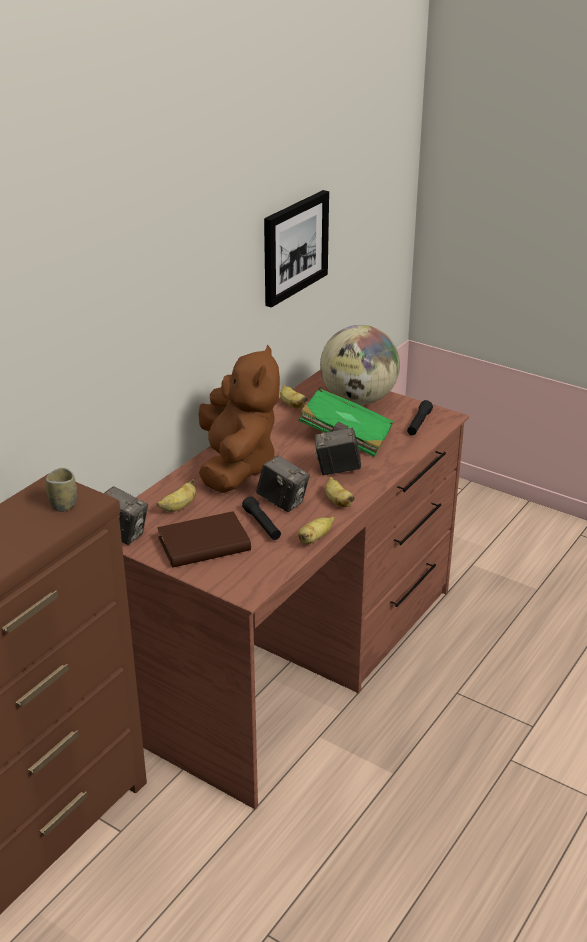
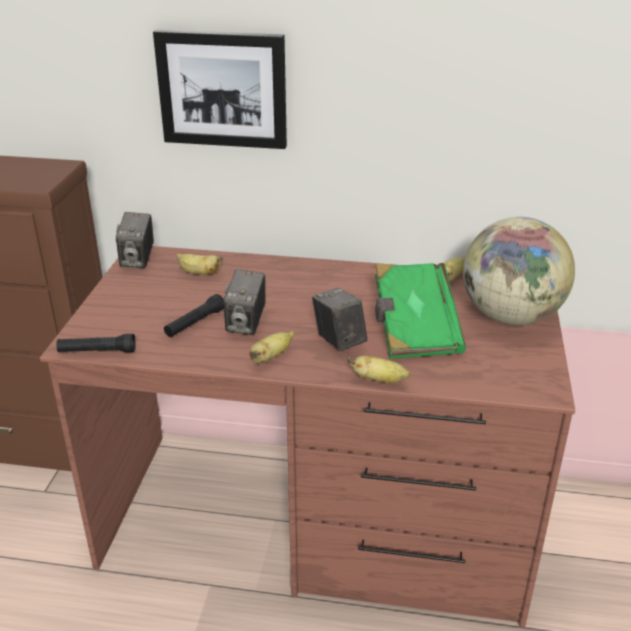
camera: 65 degrees right, 0 degrees up
(63, 505) = (28, 176): cup -> none
(204, 544) = (142, 302): brown book -> none
(236, 467) = (293, 282): brown plush toy -> none
(294, 247) = (531, 95): picture -> picture (223, 89)
(315, 539) = (187, 361): banana -> banana (379, 380)
(419, 424) = (502, 373): black flashlight -> black flashlight (97, 351)

